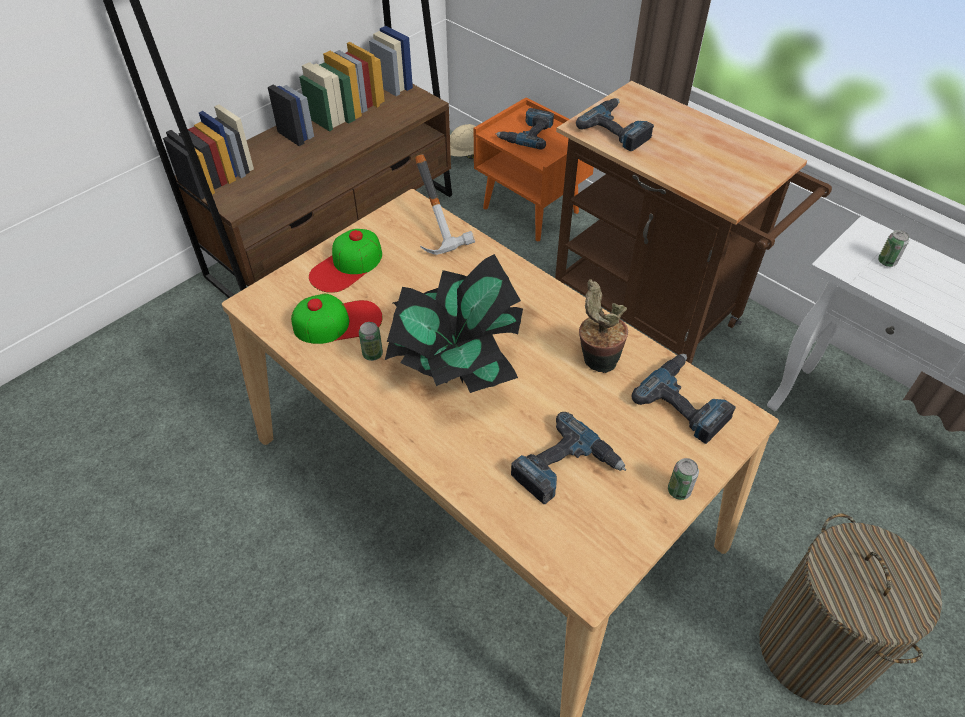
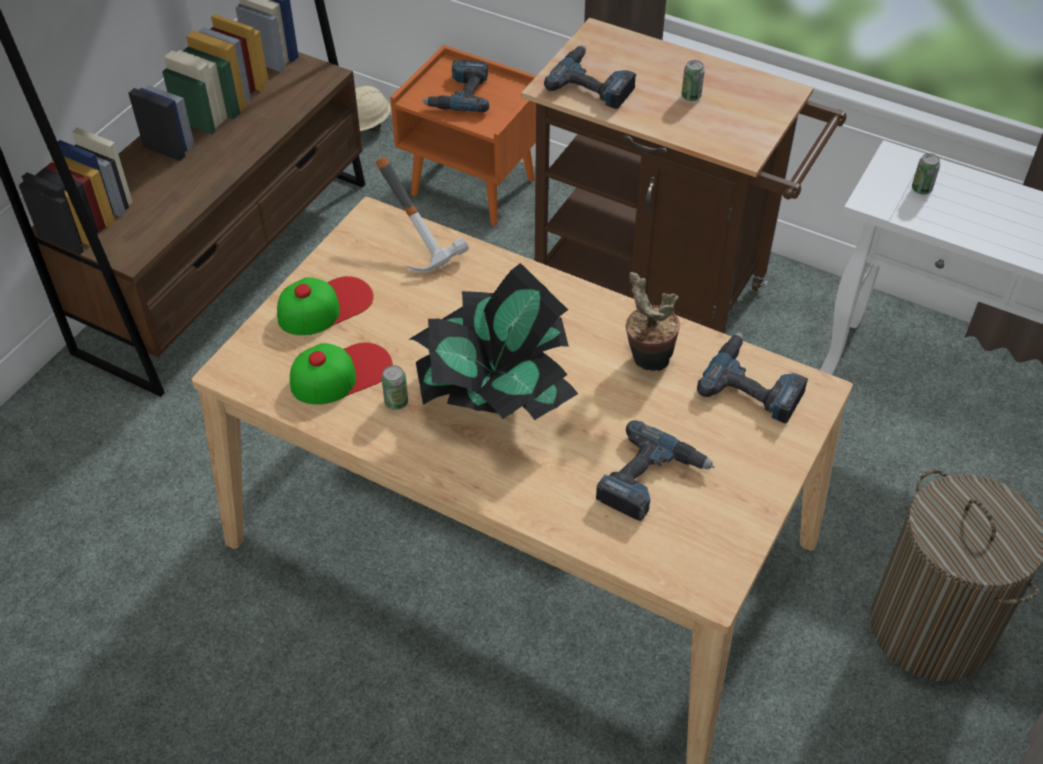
camera: 15 degrees left, 0 degrees up
(347, 266) = (325, 306): cap -> cap turned 150 degrees counterclockwise
(679, 491) = (772, 477): can -> can (691, 96)

